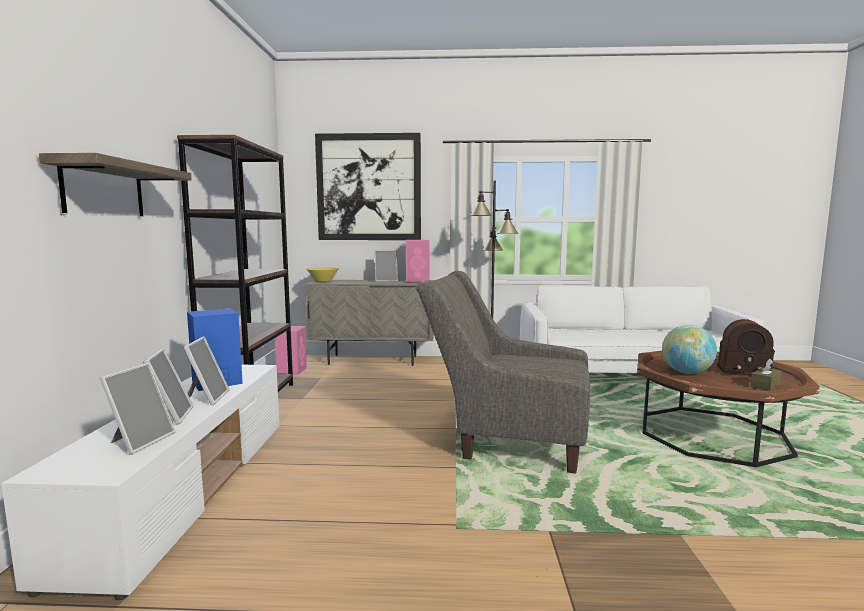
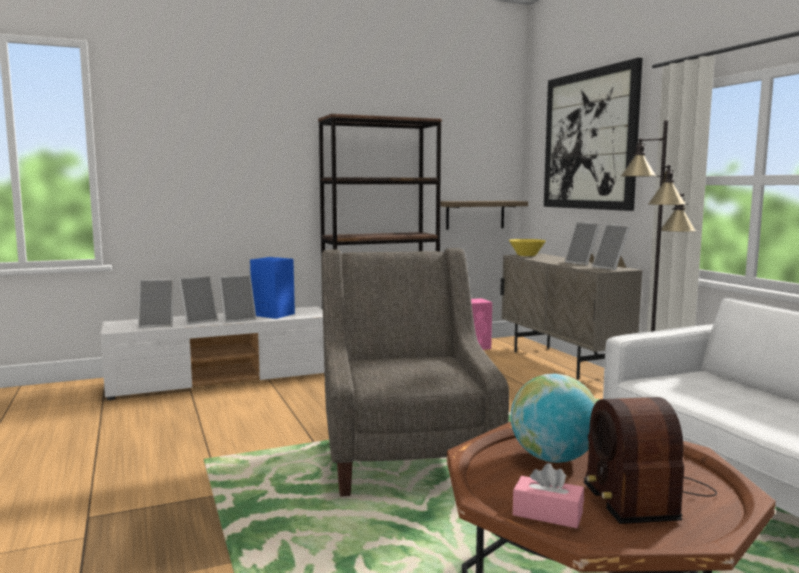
camera: 65 degrees right, 0 degrees up
(104, 189) = (229, 168): shelf -> shelf (475, 215)
(418, 281) = (611, 268): pink speaker -> picture frame
(765, 385) = (547, 514): brown tissue box -> pink tissue box

